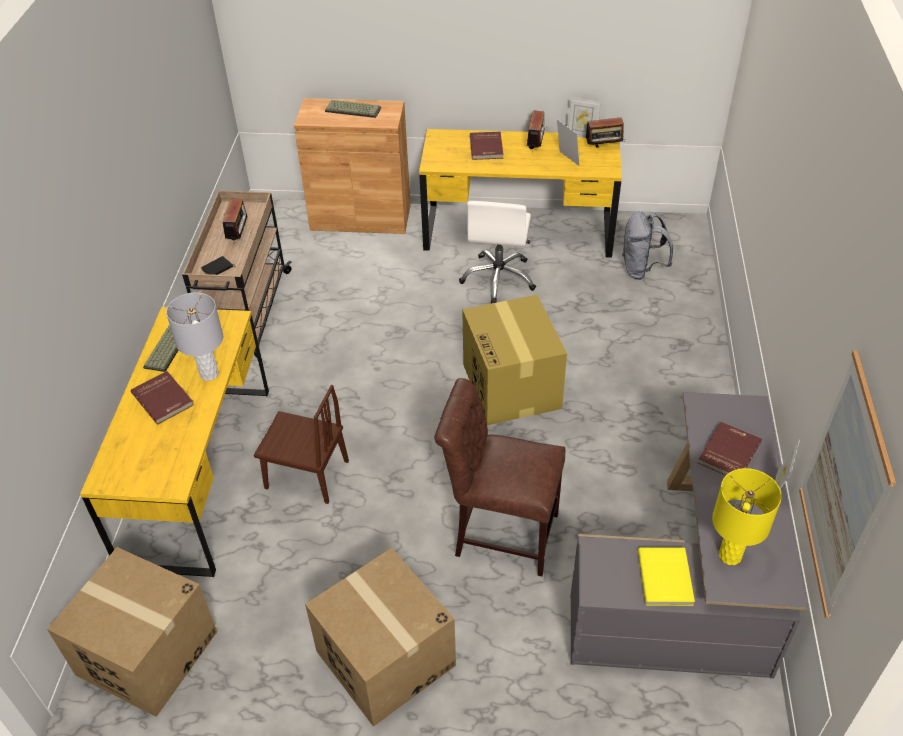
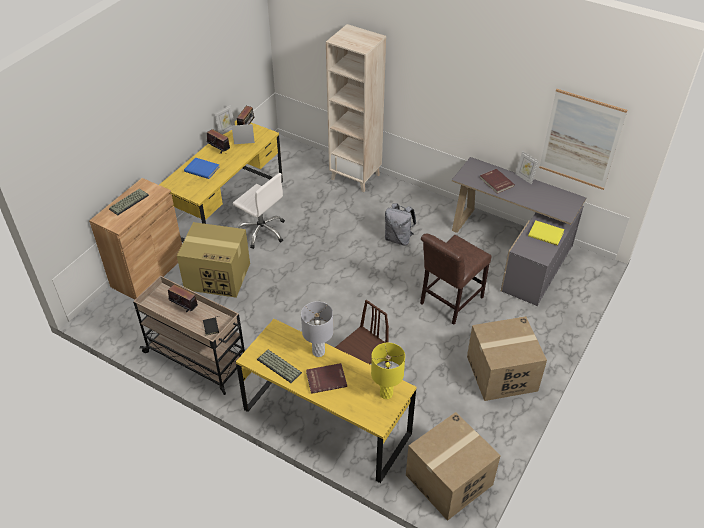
camera: 65 degrees left, 0 degrees up
(487, 147) = (202, 169): red book -> blue book
(512, 387) = (352, 259): cardboard box -> cardboard box (218, 276)
(641, 269) = (301, 175): grey backpack -> grey backpack (398, 238)
(690, 324) = (356, 177): none -> beige bookcase
(729, 555) = (551, 206): yellow table lamp -> yellow table lamp (386, 394)

